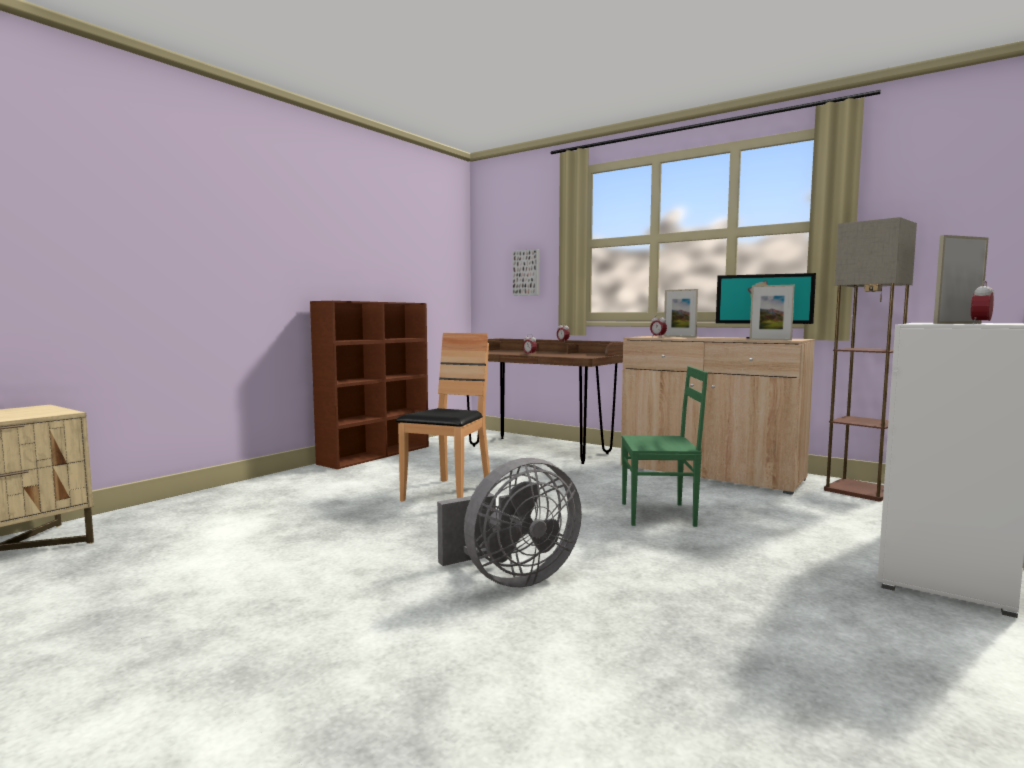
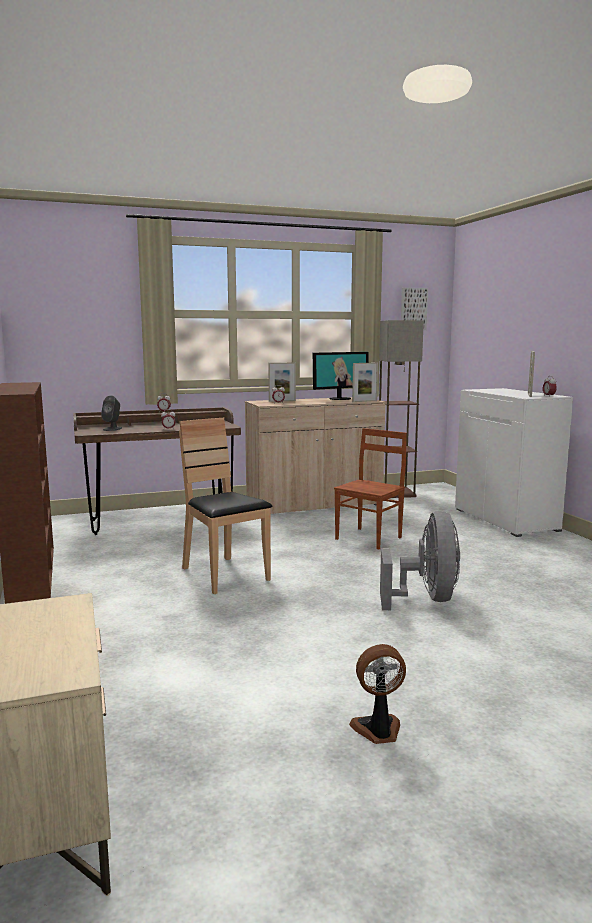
camera: 55 degrees left, 5 degrees up
(150, 622) = (378, 731): none -> fan
(500, 352) = (112, 429): none -> grey speaker
(527, 273) = (91, 339): picture -> picture (413, 309)
(659, 515) = (370, 538): green chair -> brown chair

